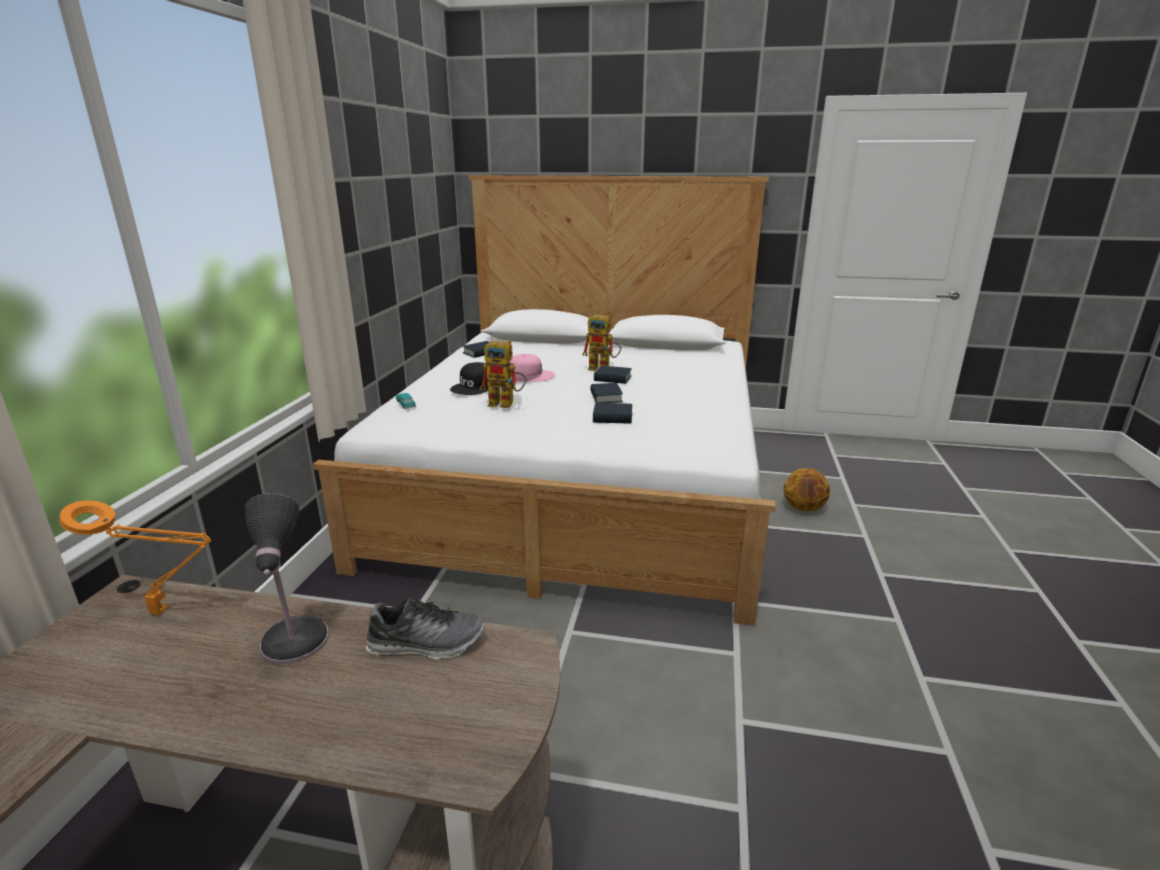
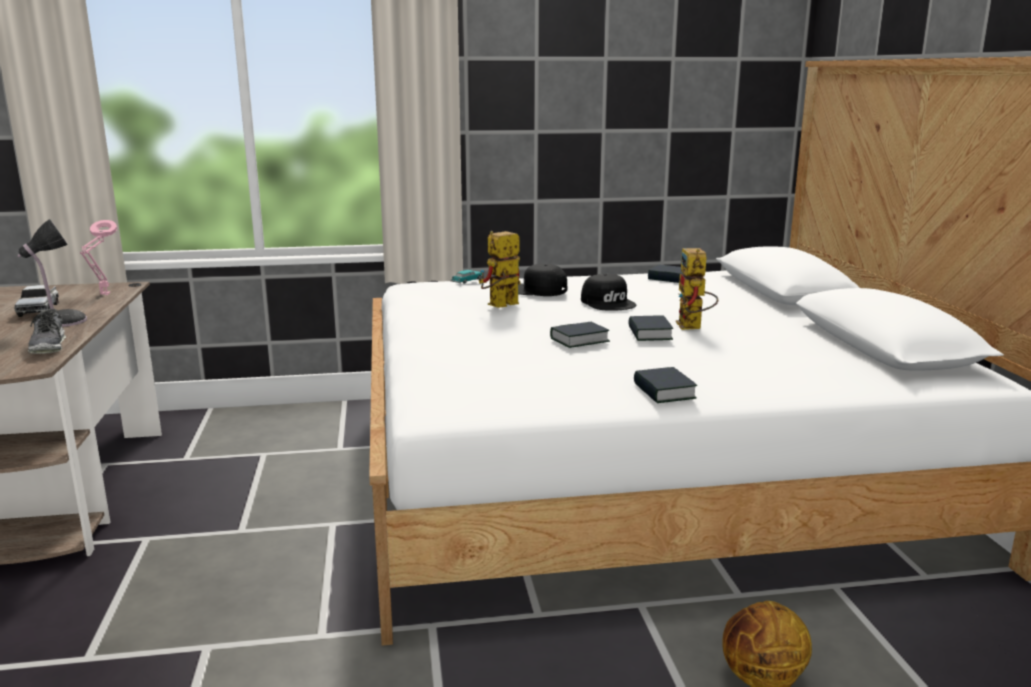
camera: 70 degrees right, 5 degrees down
(164, 612) = (104, 295): orange table lamp -> pink table lamp
(174, 677) = (40, 309): none -> toy truck
(507, 404) = (499, 306): toy robot -> toy robot turned 60 degrees clockwise
(529, 375) = (608, 302): pink cap -> black cap
(612, 418) = (511, 350): book -> book (664, 391)

